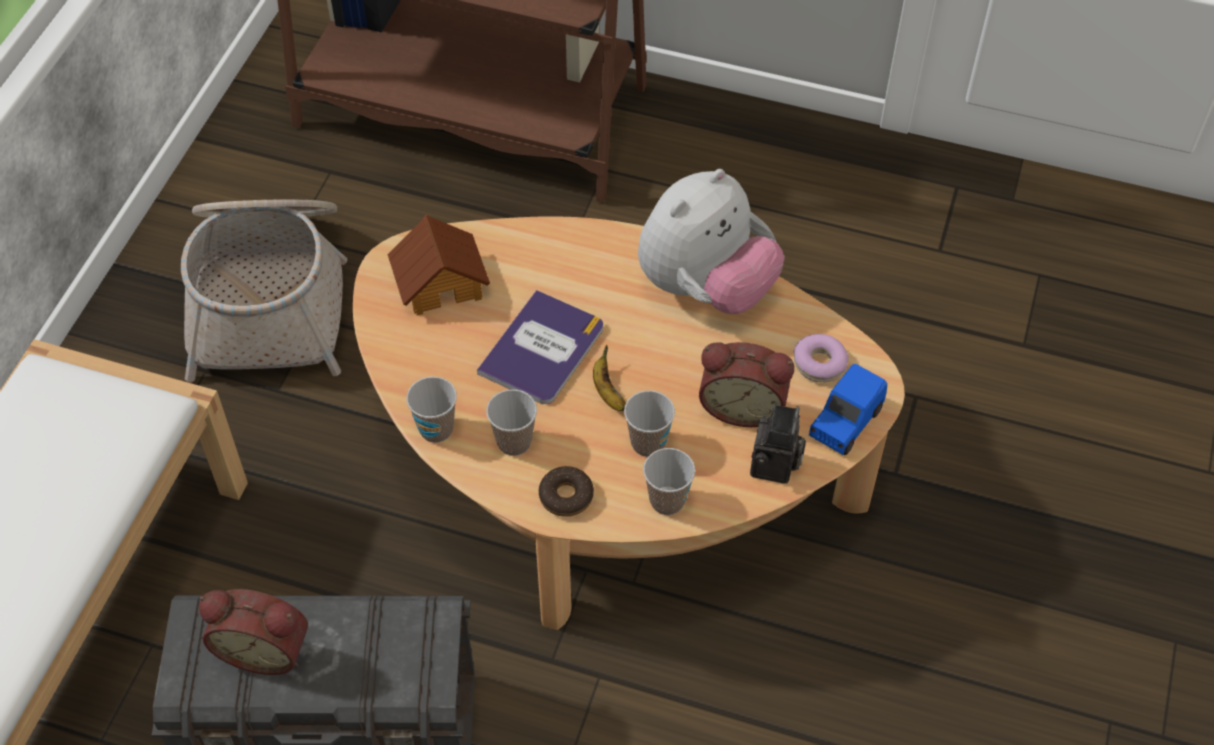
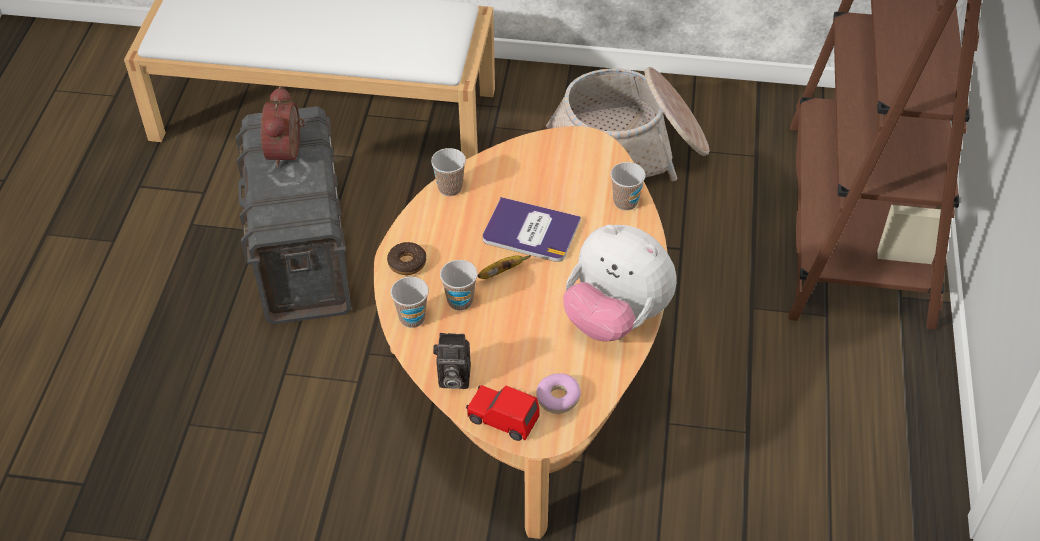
camera: 80 degrees right, 5 degrees down
(441, 282) = (577, 168): toy house -> none
(514, 442) = (447, 229): cup -> cup (625, 202)
(743, 405) = (506, 353): alarm clock -> none
(845, 423) = (502, 419): blue toy car -> red toy car

